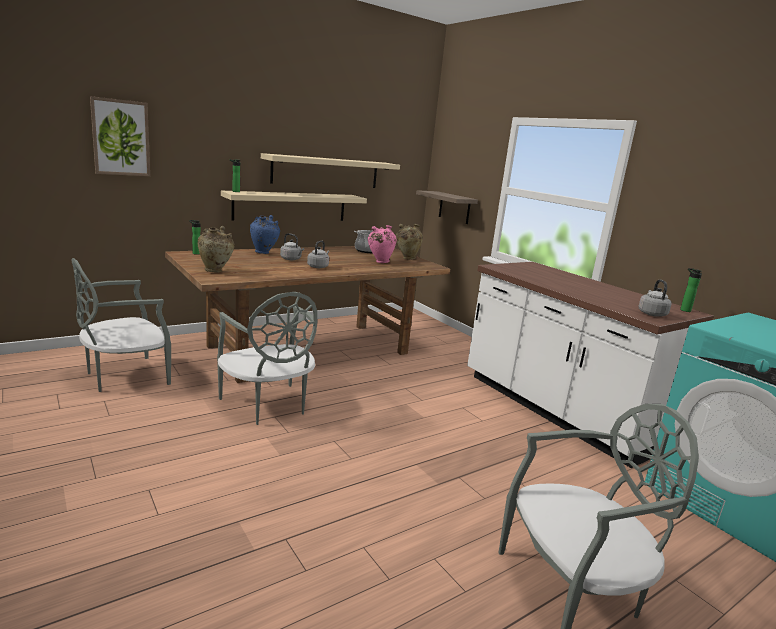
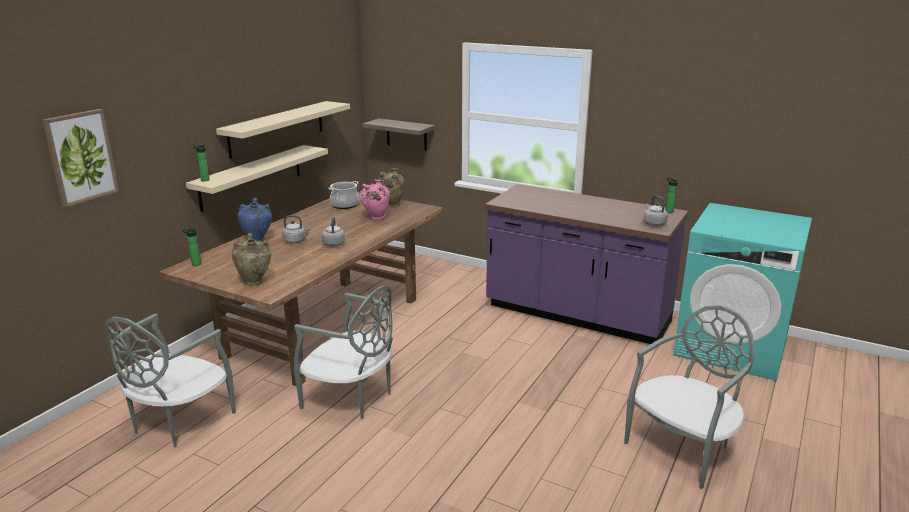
camera: 25 degrees left, 5 degrees up
(556, 411) = (576, 315): white counter -> purple counter

